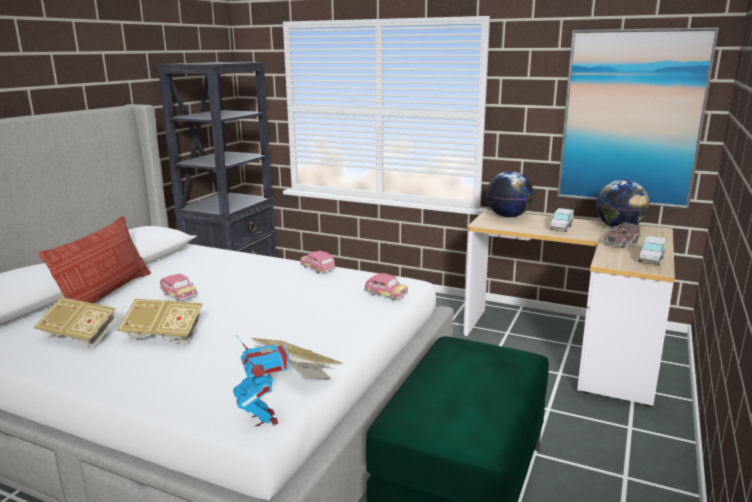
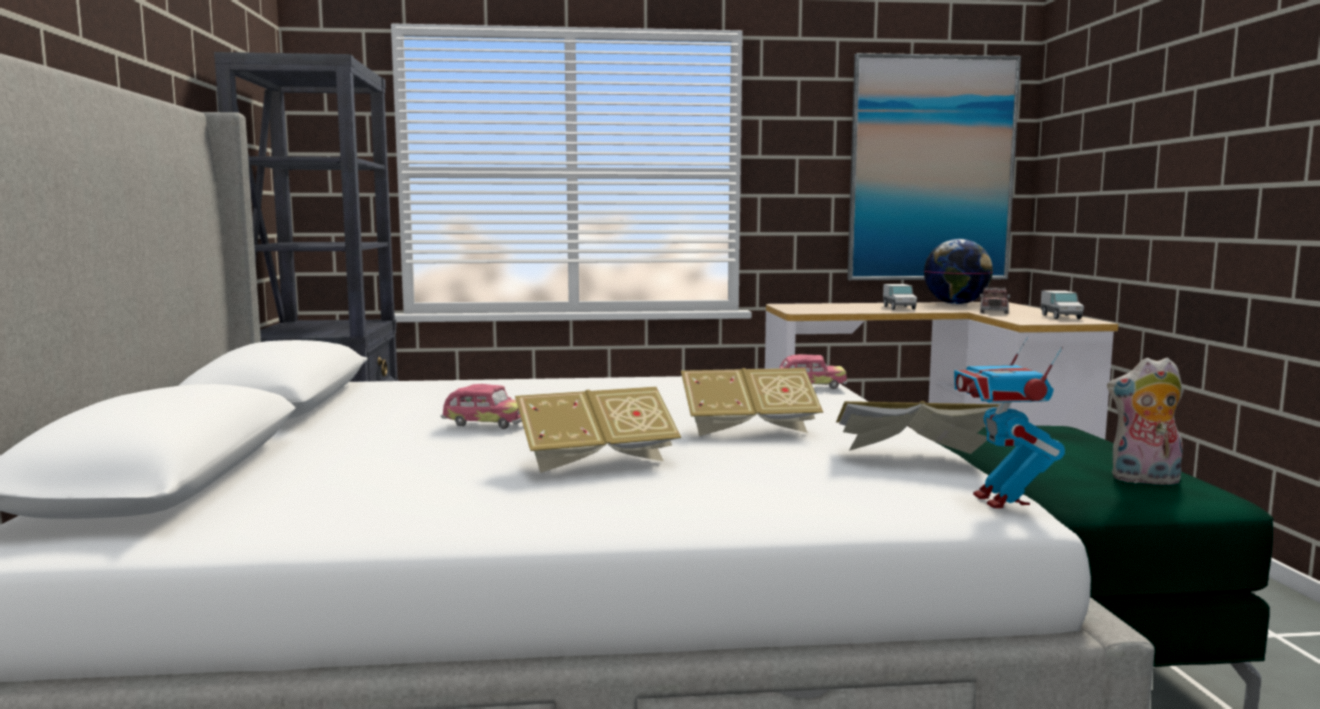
camera: 30 degrees left, 10 degrees down
(80, 337) = (422, 488): book -> book (748, 429)
(106, 294) = (329, 442): pillow -> none
(265, 419) = (1001, 500): toy robot -> toy robot turned 135 degrees counterclockwise
(318, 269) = (644, 379): toy car -> none
(463, 418) = (1144, 480): none -> plush toy
(508, 216) = (811, 305): globe -> none

